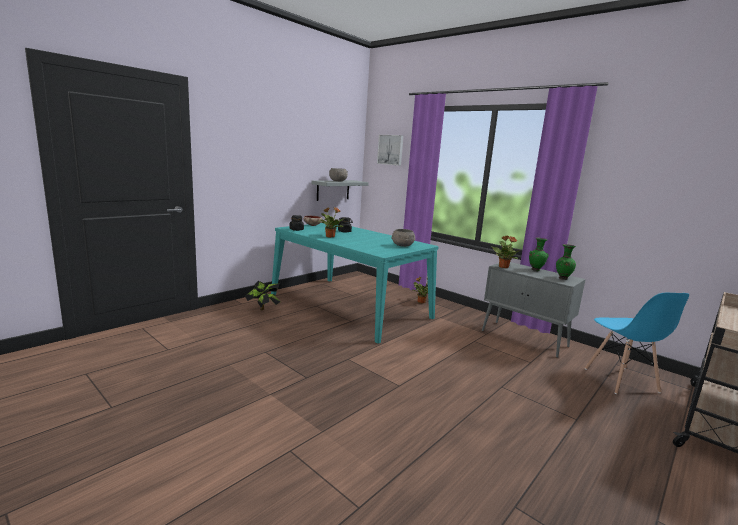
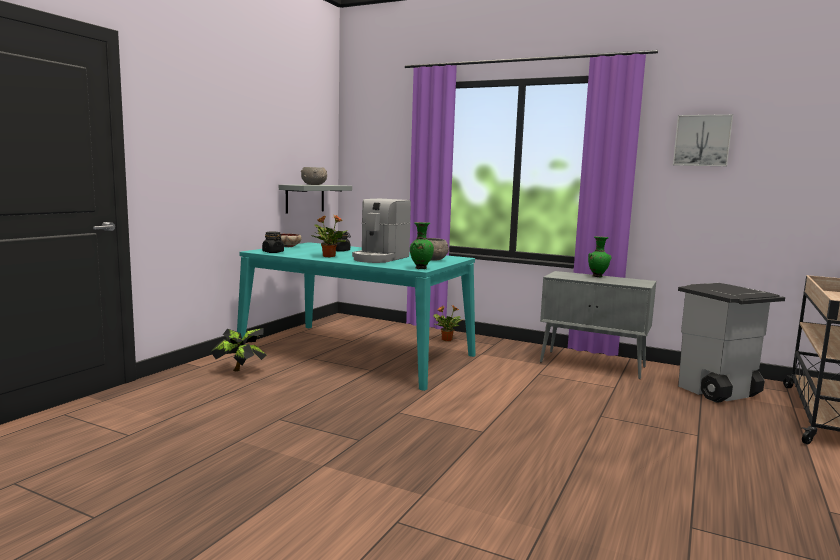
camera: 15 degrees left, 5 degrees down
(364, 241) = (380, 258): none -> coffee machine
(390, 150) = (380, 141): picture -> picture (702, 140)
(503, 267) = (560, 276): potted plant -> none
(562, 278) = (633, 282): green vase -> green vase (420, 268)
(621, 380) = (717, 392): blue chair -> grey trash can

